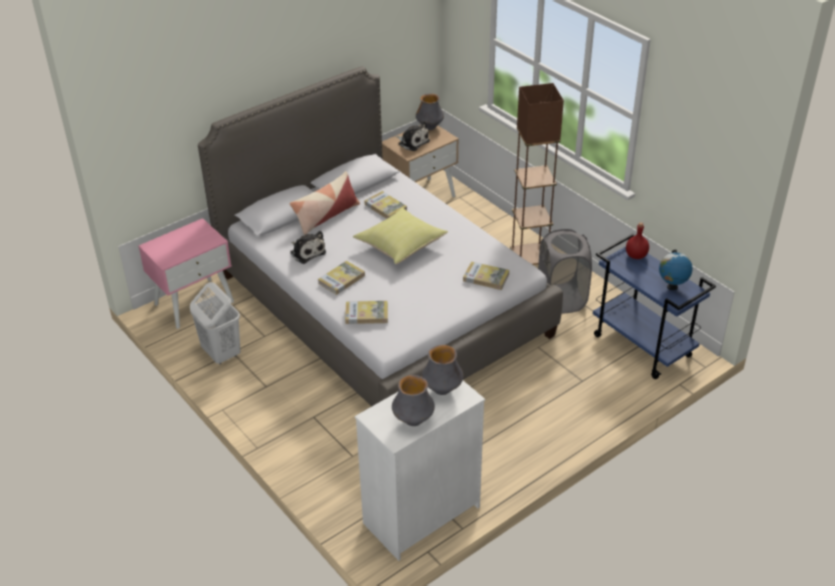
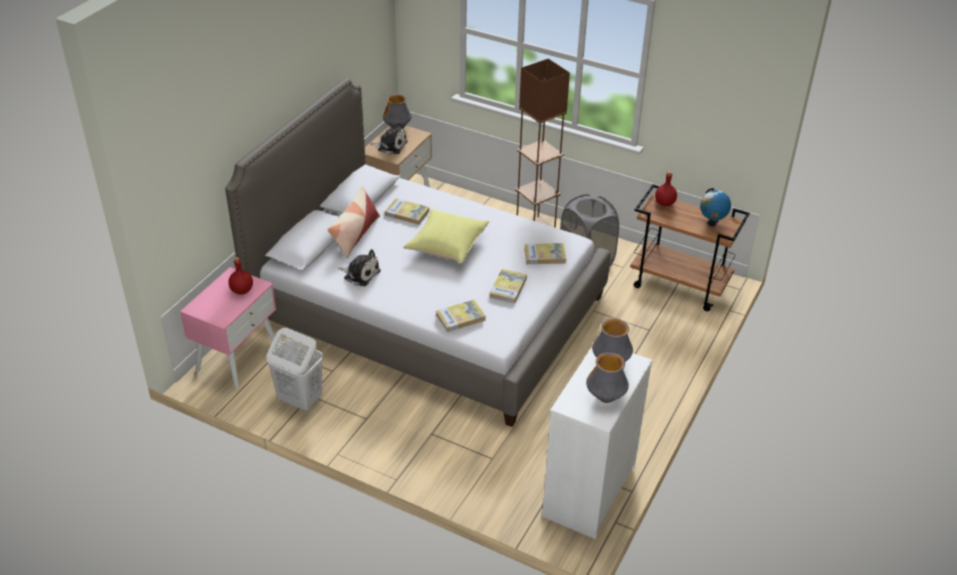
camera: 25 degrees left, 0 degrees up
(198, 240) = (241, 290): none -> red bottle
(341, 279) = (412, 291): book -> book (508, 288)
(643, 346) = (680, 285): blue cart -> brown cart

